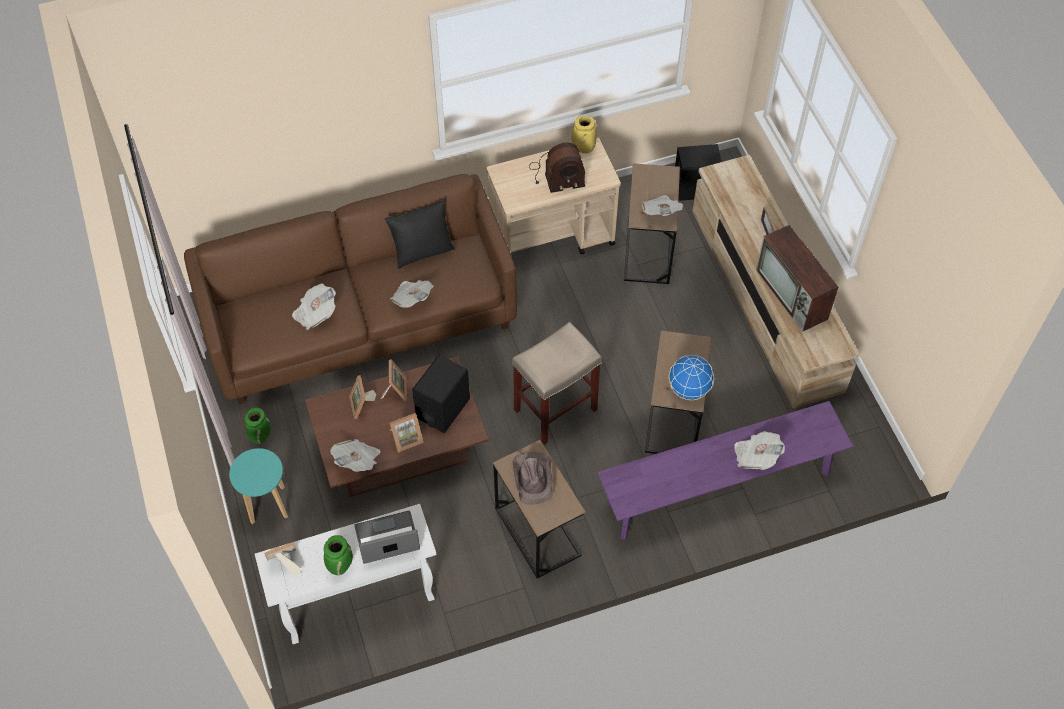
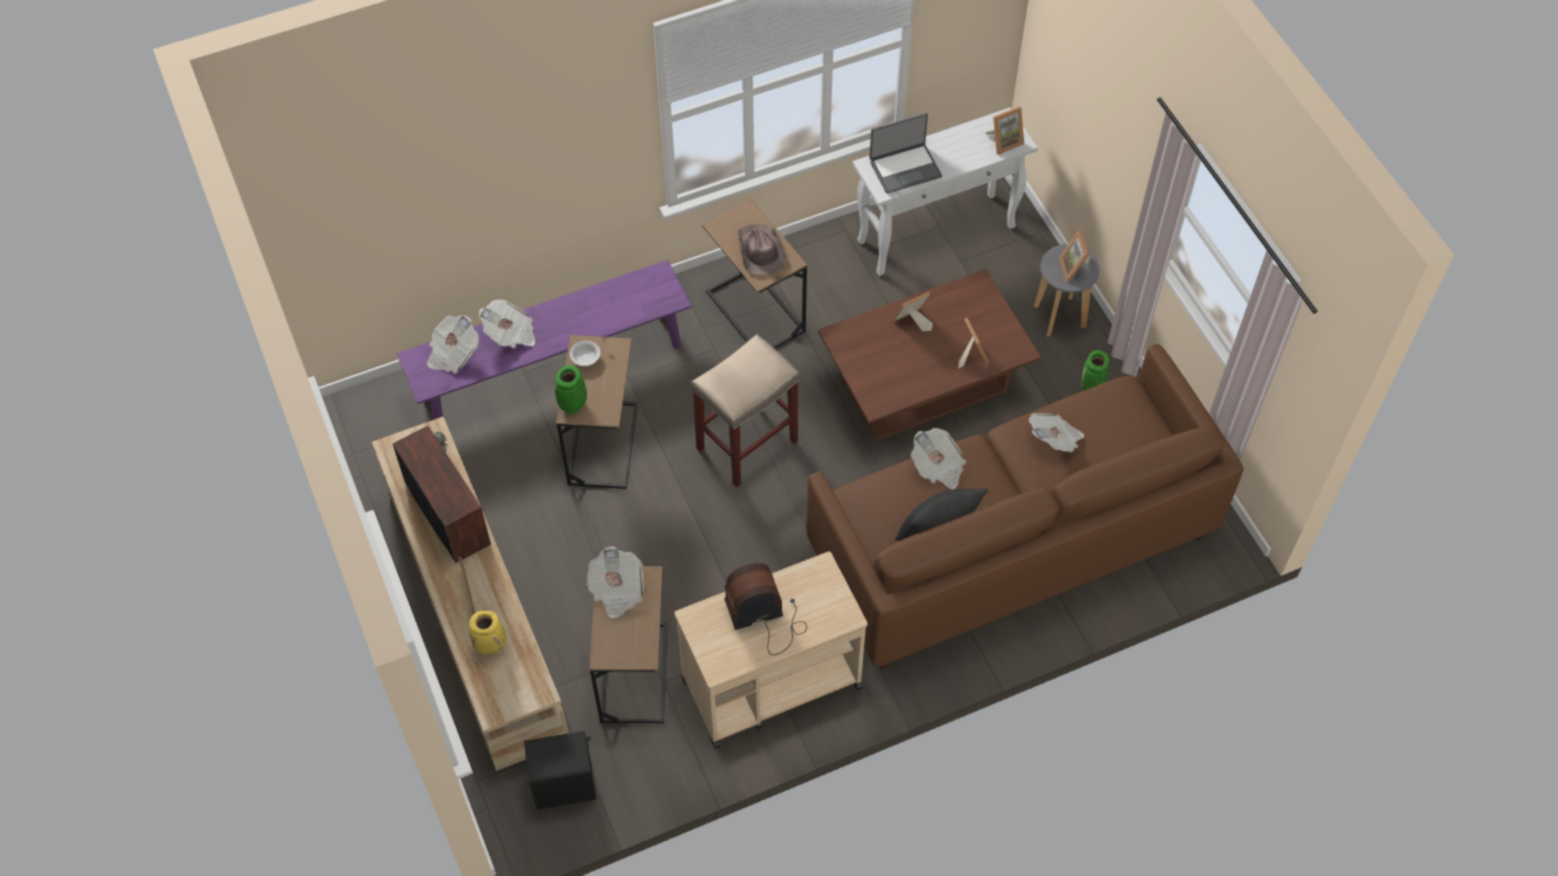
camera: 175 degrees right, 0 degrees up
(267, 505) = (1059, 317): turquoise stool -> grey stool
(340, 565) = (947, 143): green vase -> green vase (573, 406)
(358, 461) = (961, 295): newspaper -> newspaper (453, 353)
(395, 389) = (936, 375): picture frame -> picture frame (1075, 268)
(443, 408) = (876, 358): black speaker -> none
(583, 149) = (731, 664): yellow vase -> yellow vase (492, 646)
(689, 389) = (585, 357): globe -> white bowl

